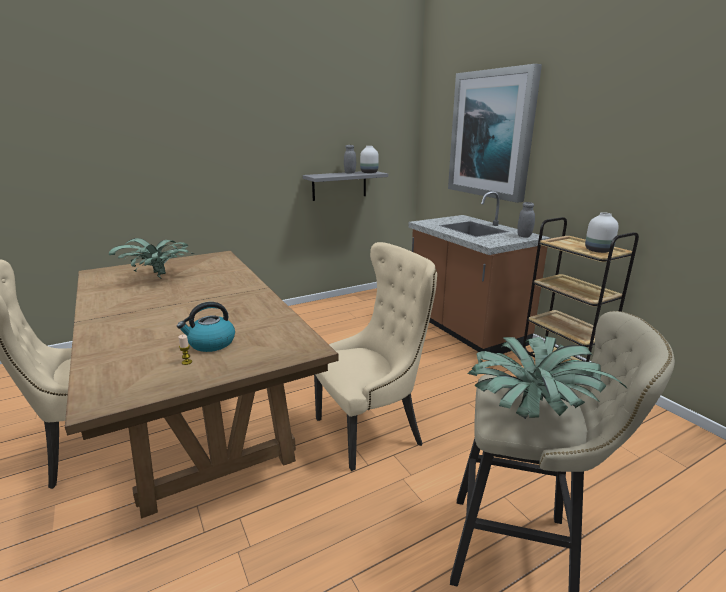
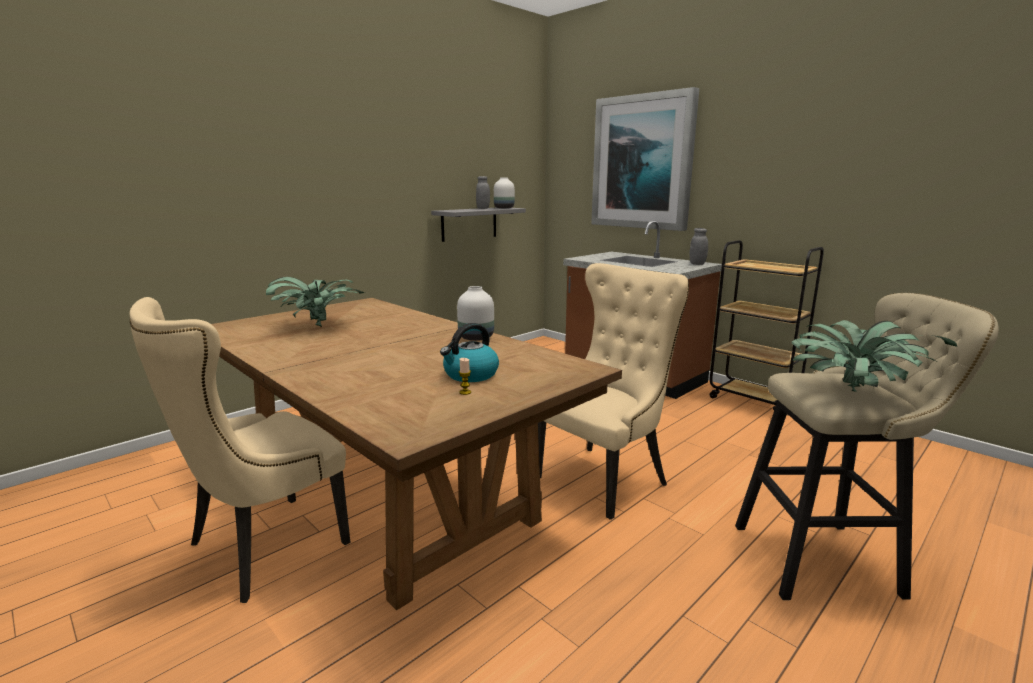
camera: 15 degrees left, 5 degrees down
(597, 250) = (785, 268): white vase -> white vase (476, 337)

